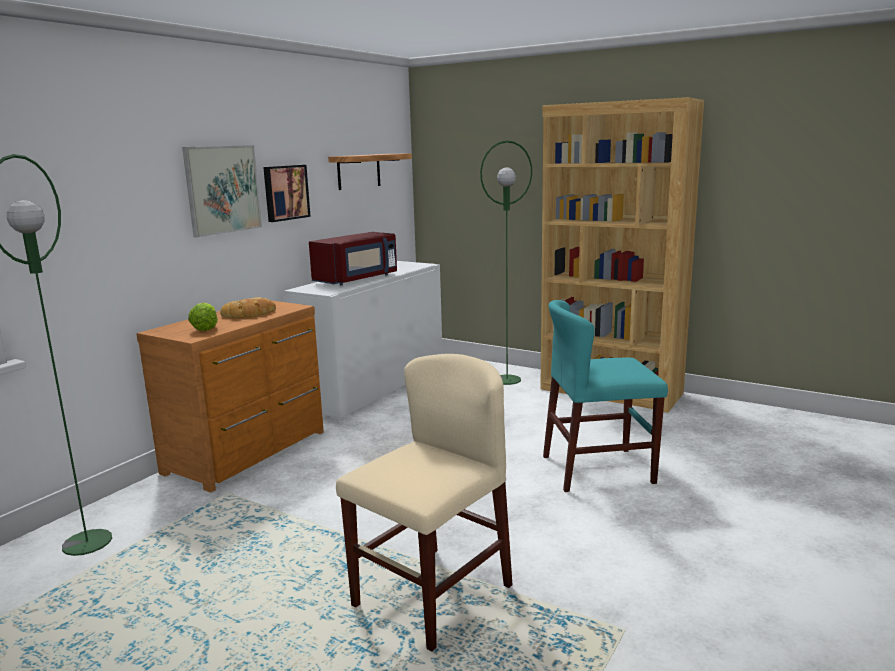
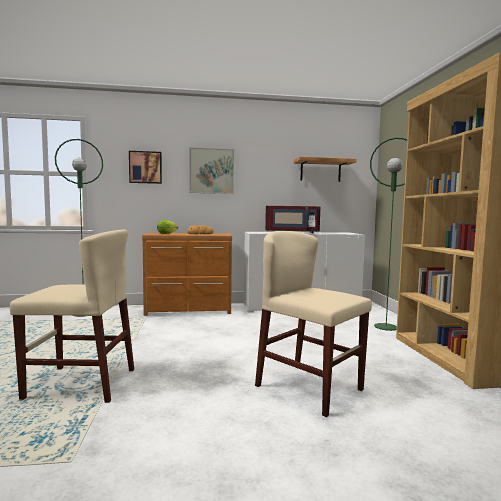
camera: 50 degrees right, 10 degrees down
(285, 192) = (255, 177): picture -> picture (145, 167)
(597, 469) = (309, 388): turquoise chair -> beige chair

